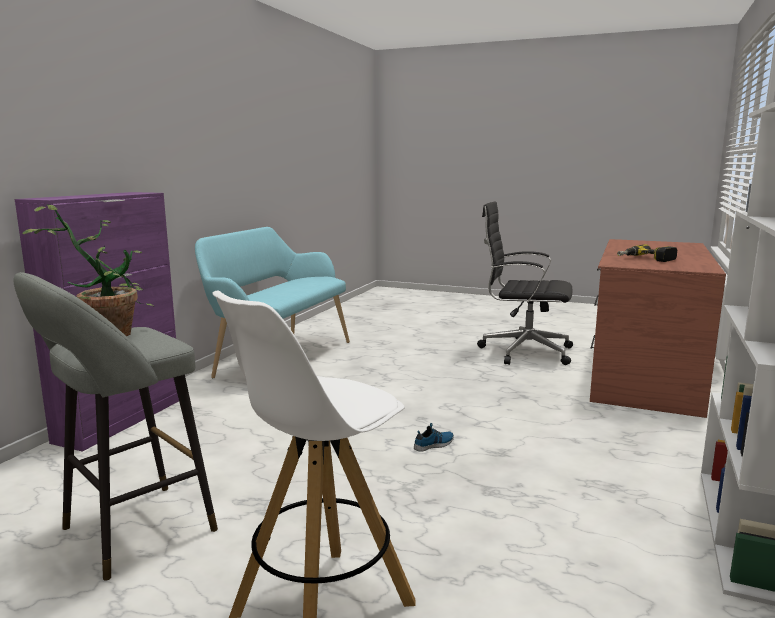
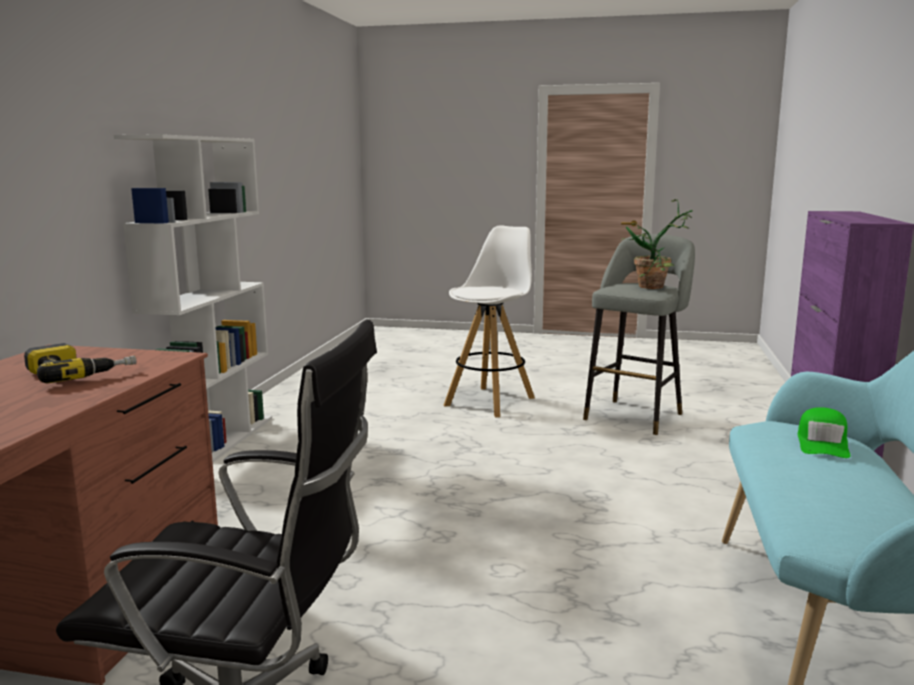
camera: 170 degrees right, 0 degrees up
(257, 295) = (823, 443): none -> green cap
(434, 444) = (450, 483): shoe -> none

